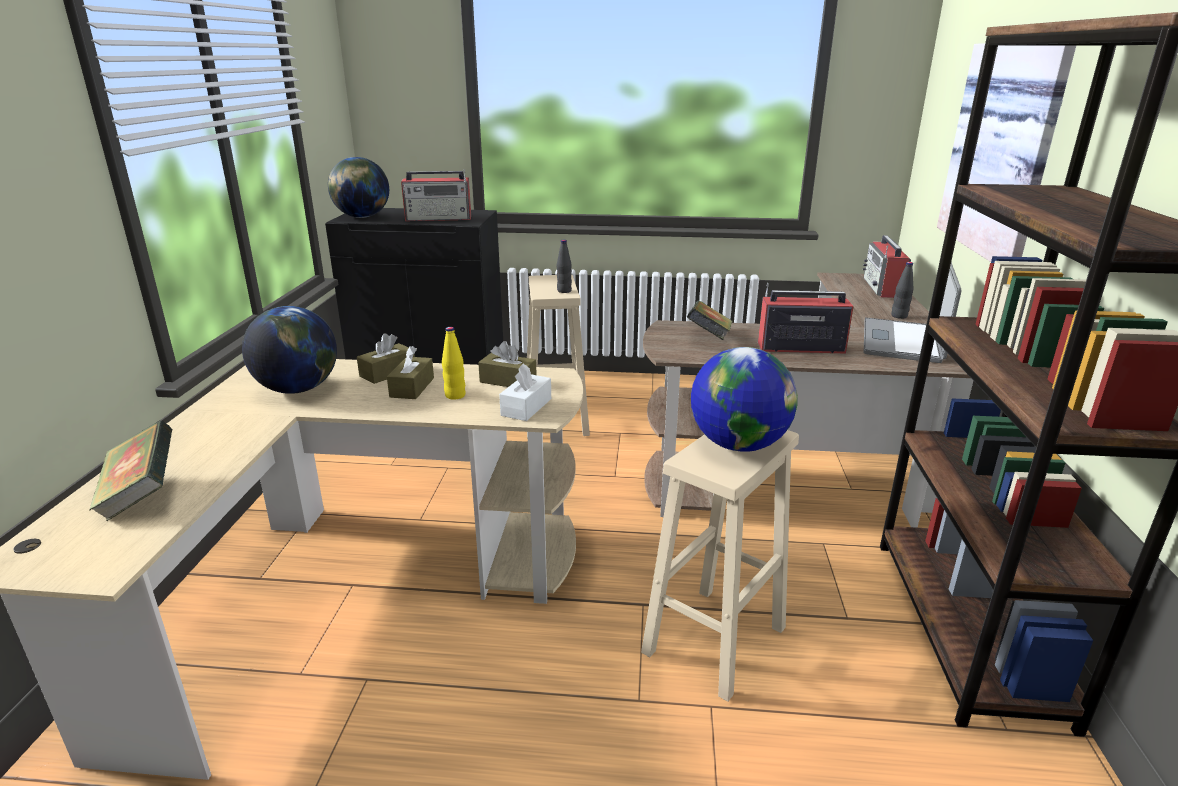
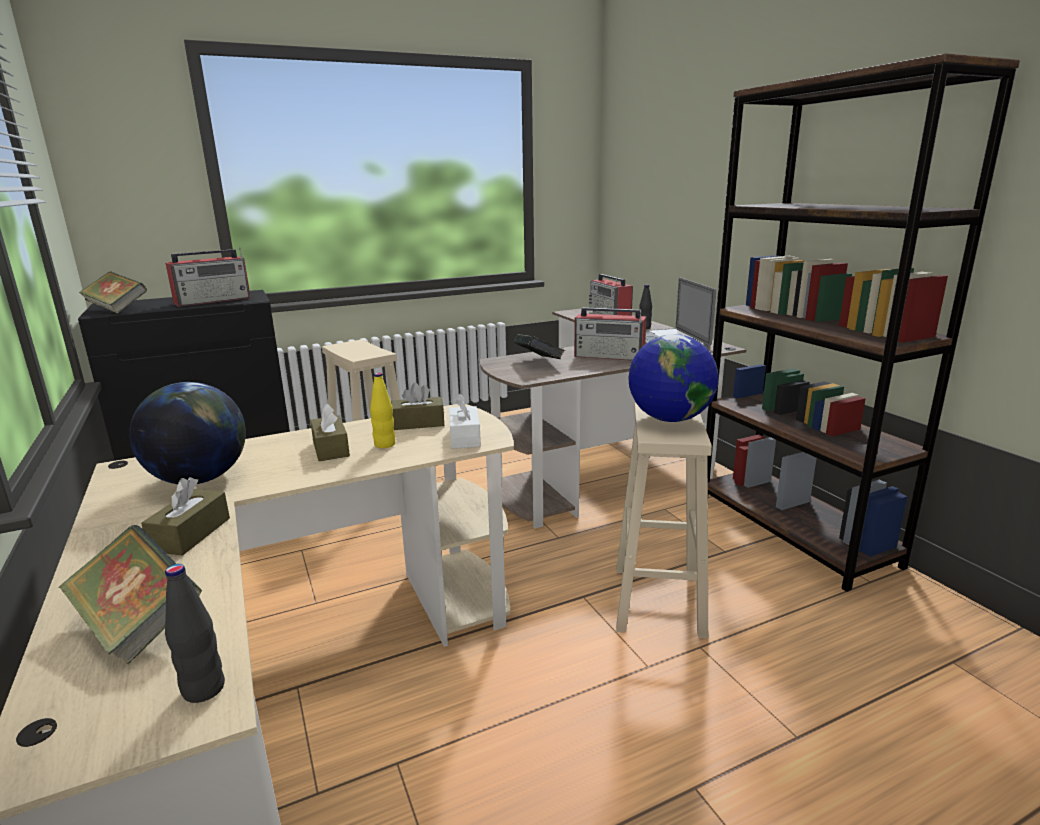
camera: 30 degrees left, 5 degrees down
(362, 217) = (117, 309): globe -> book
(388, 373) = (285, 443): brown tissue box -> brown tissue box (191, 534)
(564, 291) = (374, 351): black bottle -> black bottle (203, 689)
(799, 347) = (610, 356): radio -> radio turned 135 degrees counterclockwise
(1007, 151) = (707, 192): picture -> none

